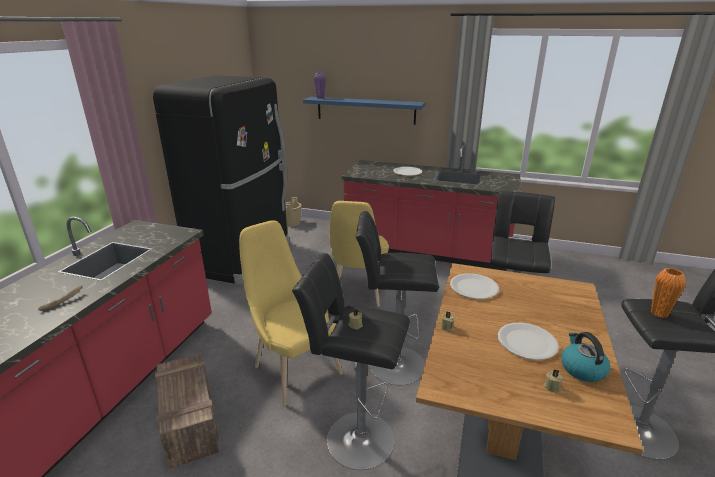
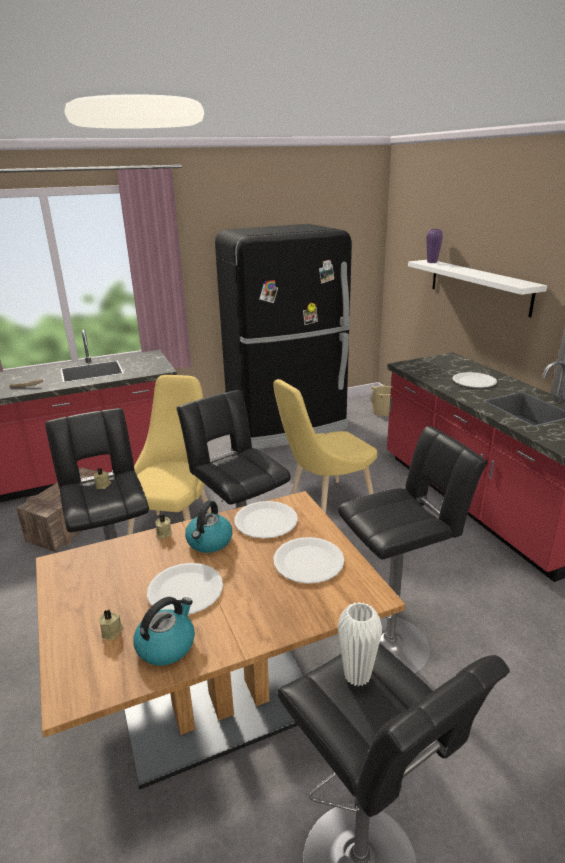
camera: 50 degrees right, 0 degrees up
(365, 110) = (479, 286): blue shelf -> white shelf
(477, 314) = (209, 542): none -> kettle
(532, 292) = (308, 561): none -> white plate
(659, 313) = (357, 675): orange vase -> white vase

